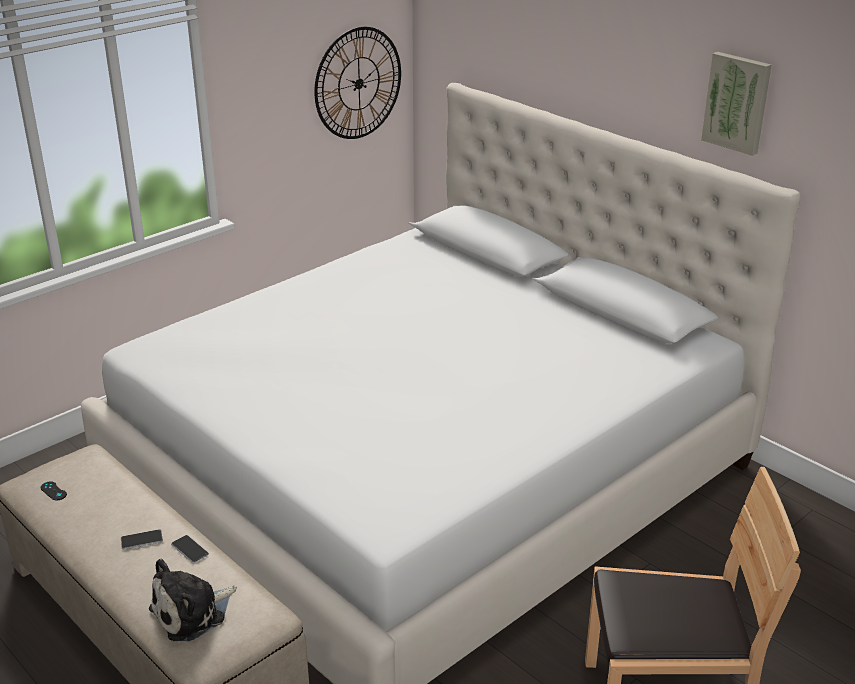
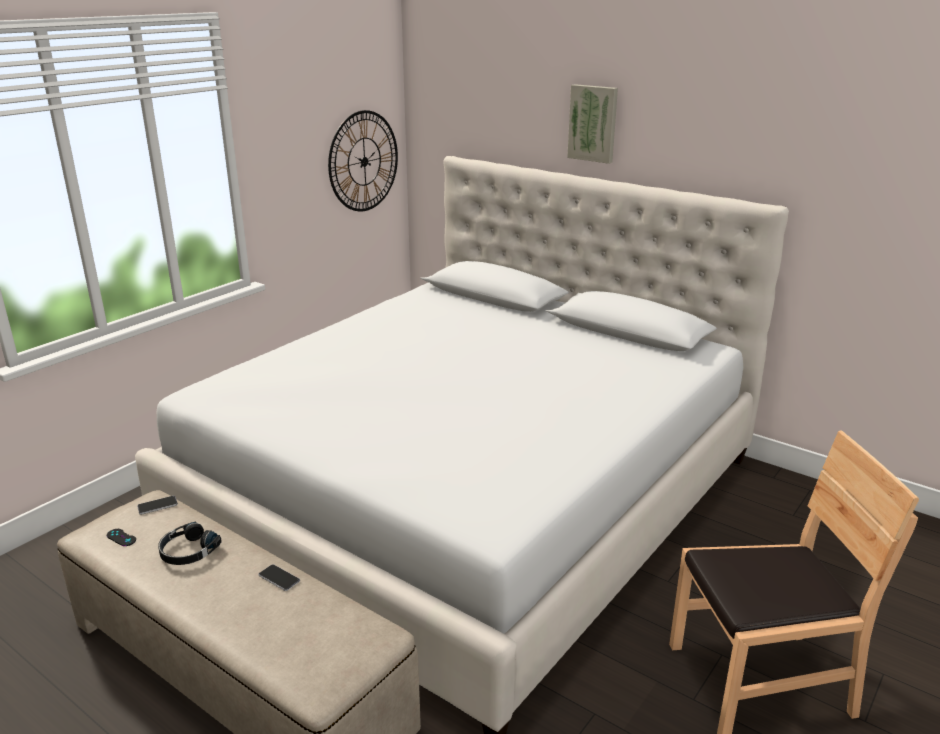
camera: 10 degrees left, 5 degrees down
(111, 512) = (188, 551): none -> black headphones
(141, 540) = (226, 575): phone -> phone (157, 506)
(192, 613) = (297, 641): plush toy -> none
(737, 102) = (721, 138): picture -> picture (593, 123)

